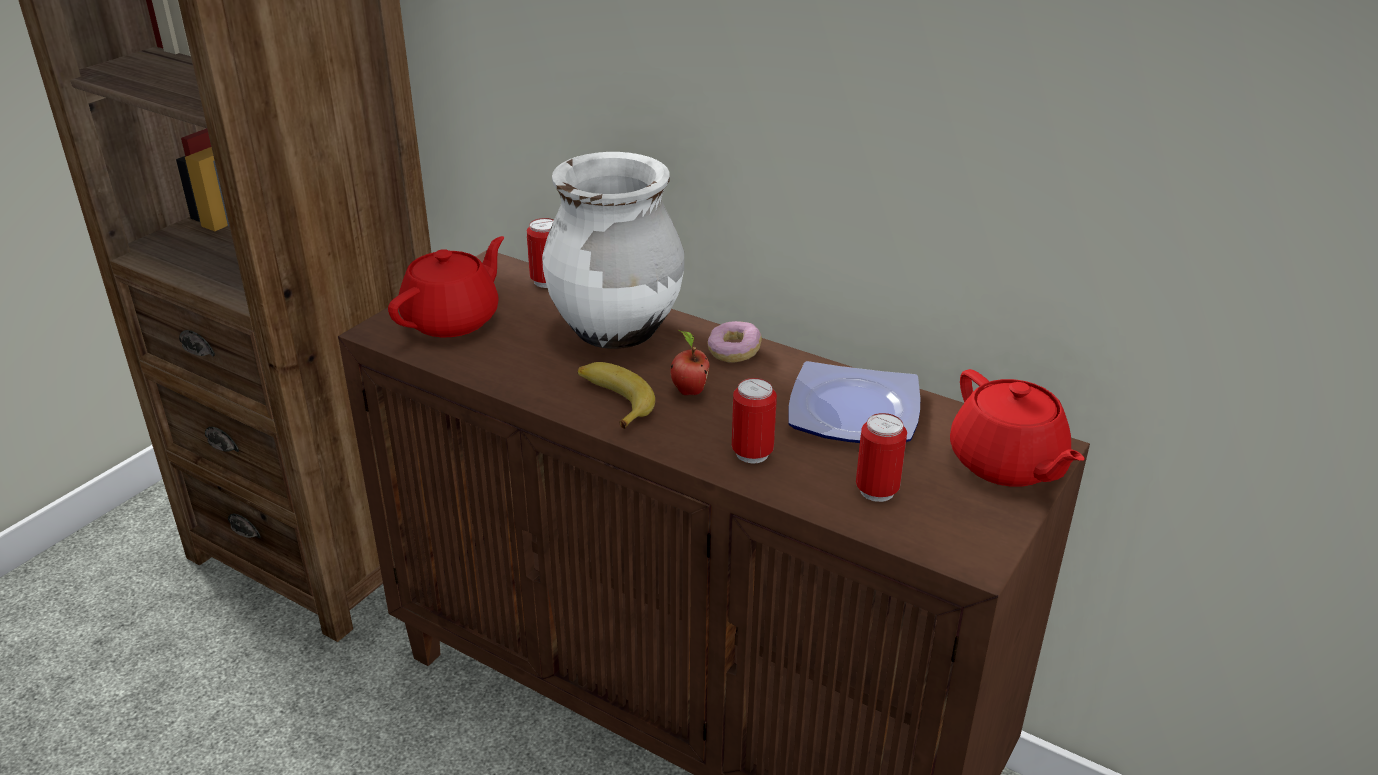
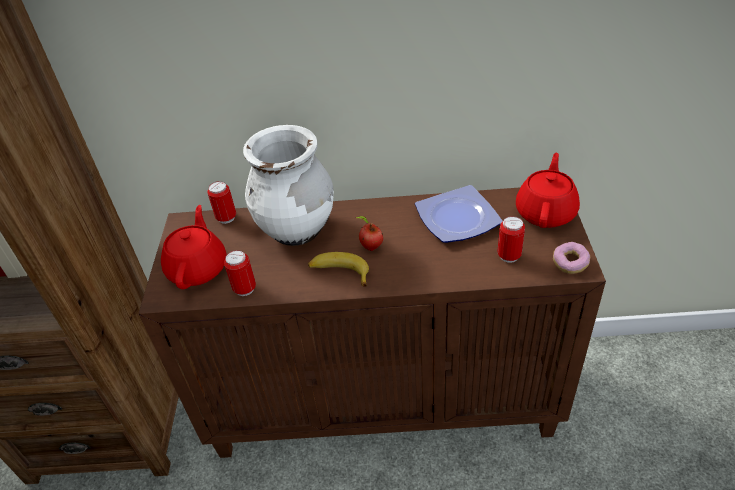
camera: 30 degrees left, 10 degrees up
(734, 352) = (369, 213): donut -> donut (570, 263)
(752, 453) = (436, 266): can -> can (244, 289)
(1007, 464) = (546, 212): red teapot -> red teapot turned 105 degrees counterclockwise

